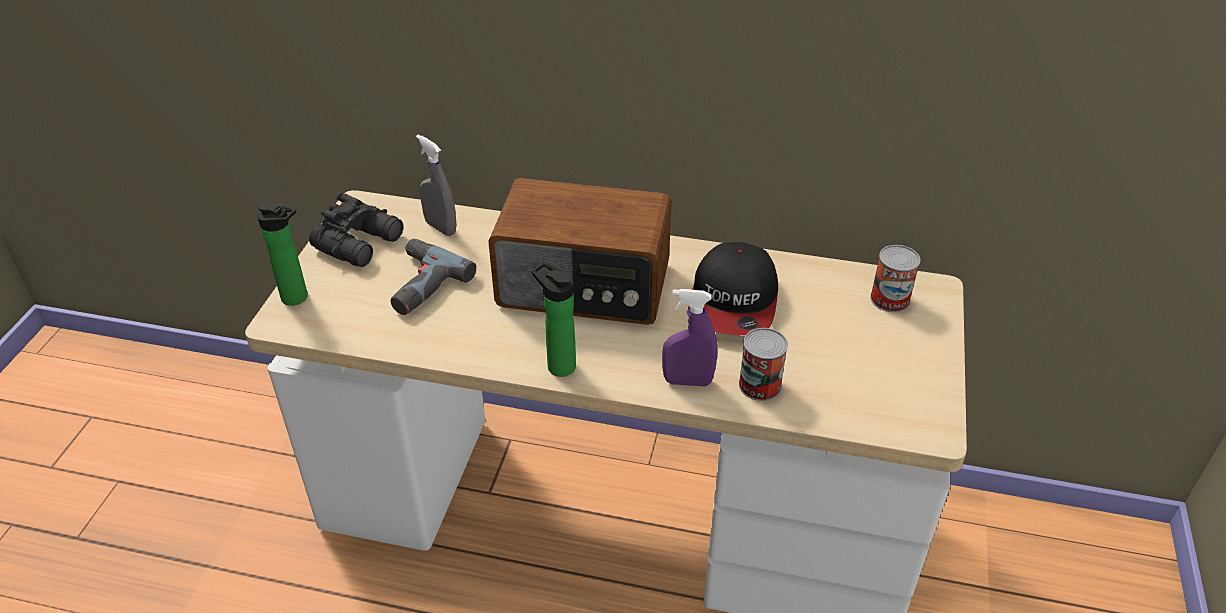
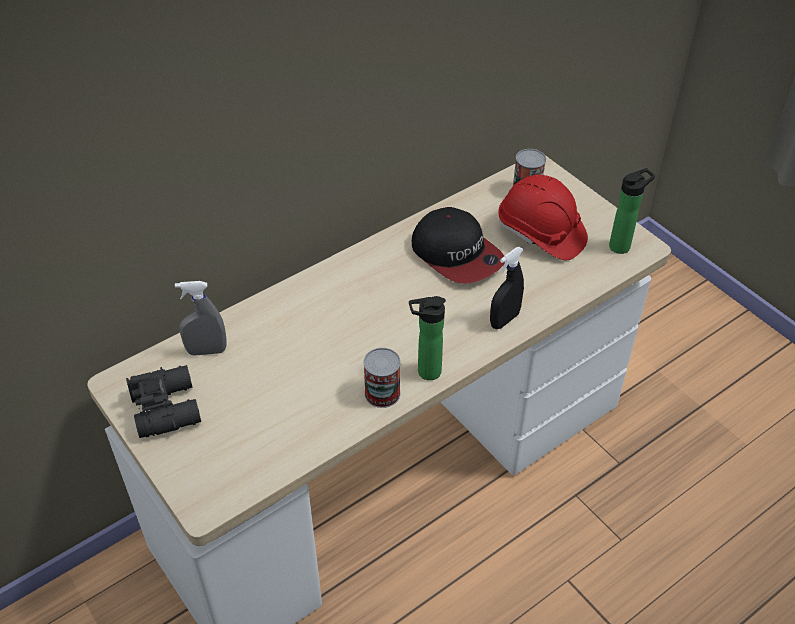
camera: 50 degrees left, 5 degrees up
(298, 298) = (190, 480): bottle -> bottle (622, 245)
(418, 284) = (257, 399): power drill -> none
(584, 287) = (363, 313): radio -> none
(687, 381) = (504, 320): purple spray bottle -> black spray bottle
(759, 385) = (540, 291): can -> can (382, 393)
(841, 342) = (540, 233): none -> red hard hat

